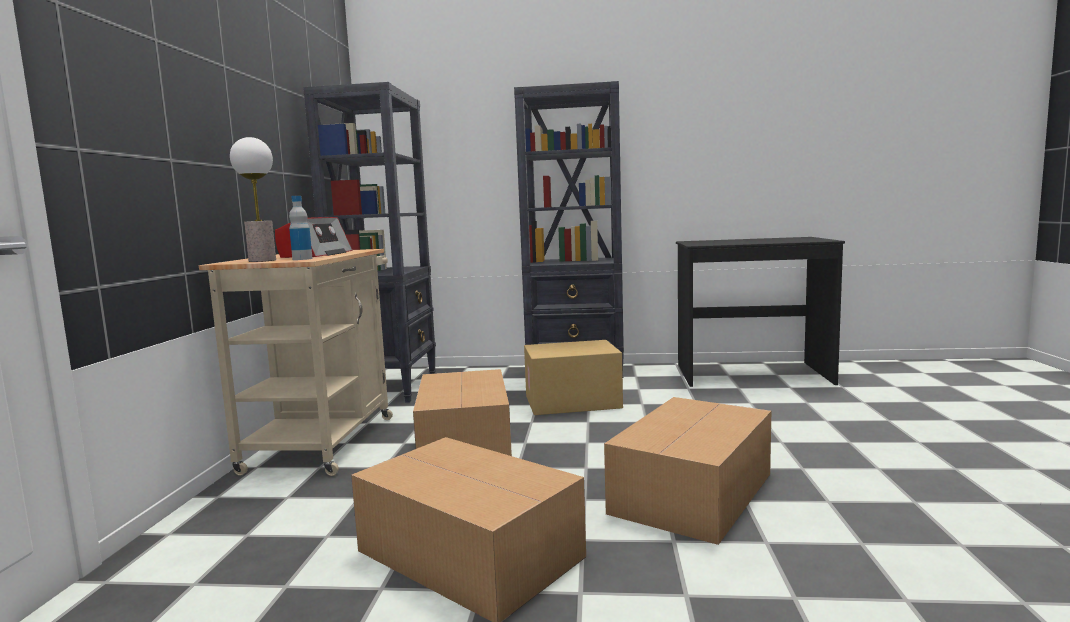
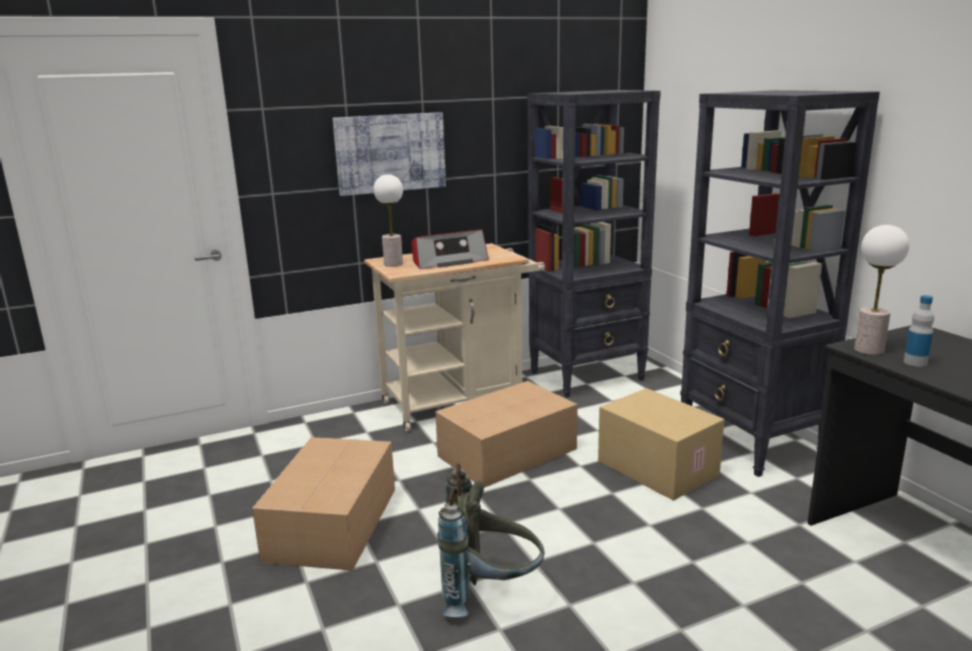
camera: 60 degrees right, 10 degrees up
(206, 122) = (390, 153): none -> picture
(302, 259) = (405, 270): bottle -> bottle (915, 362)
(690, 493) = (491, 594): cardboard box -> grey backpack
(708, 244) = (869, 350): none -> table lamp

